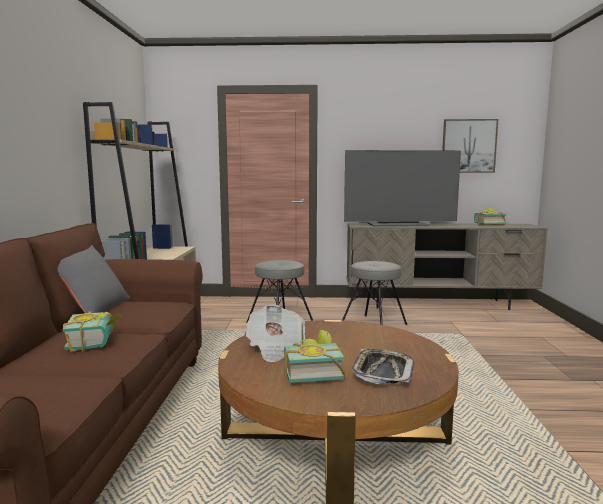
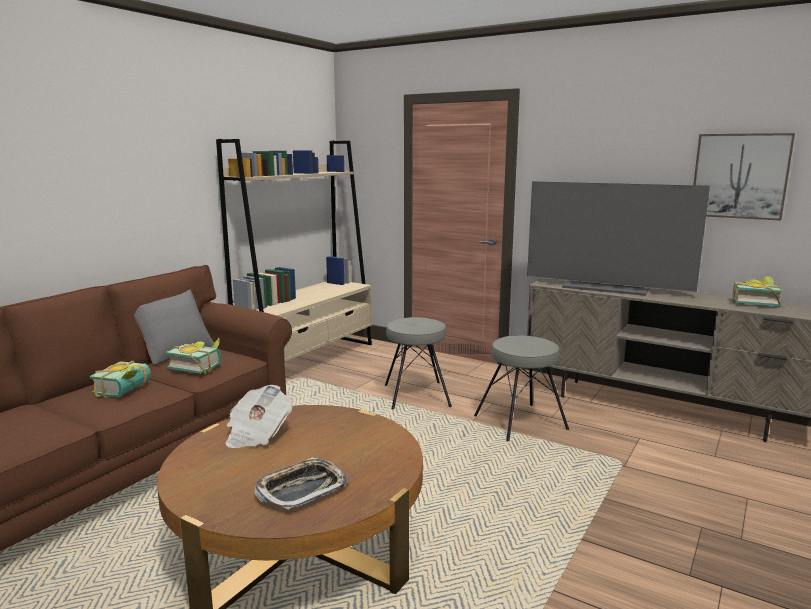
camera: 30 degrees right, 5 degrees up
(312, 372) = (242, 469): book -> book (198, 367)

